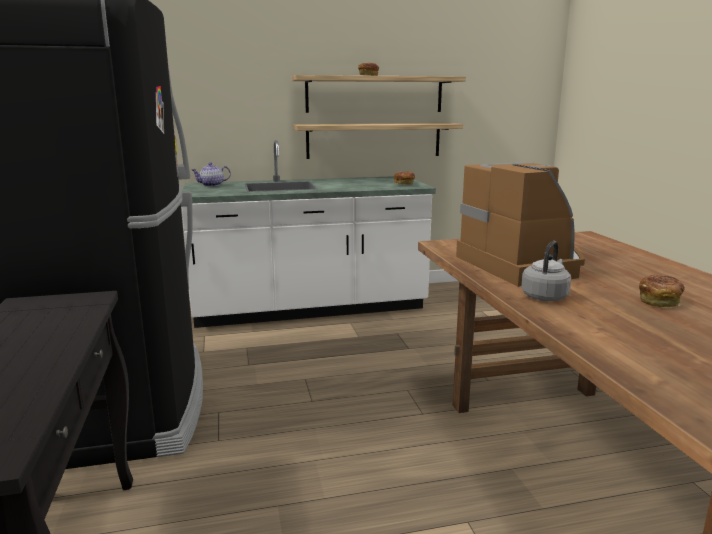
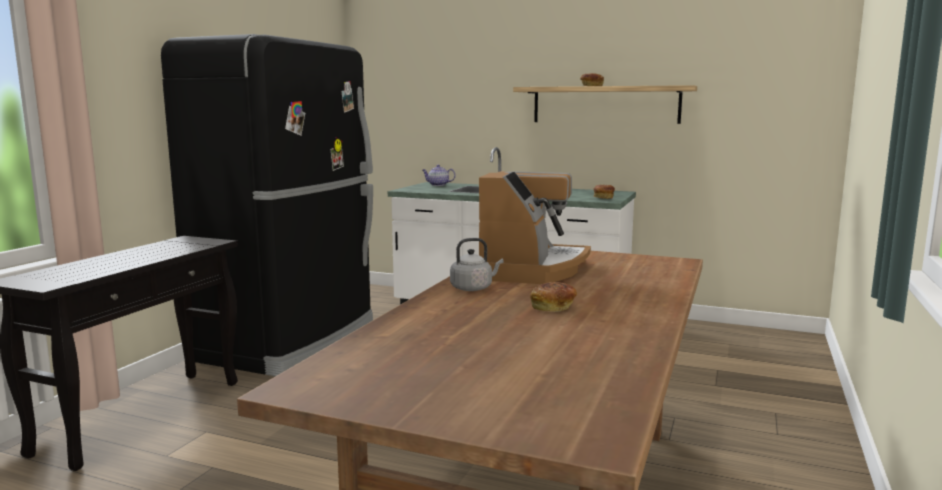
camera: 35 degrees right, 5 degrees down
(374, 140) = (603, 152): shelf -> none

